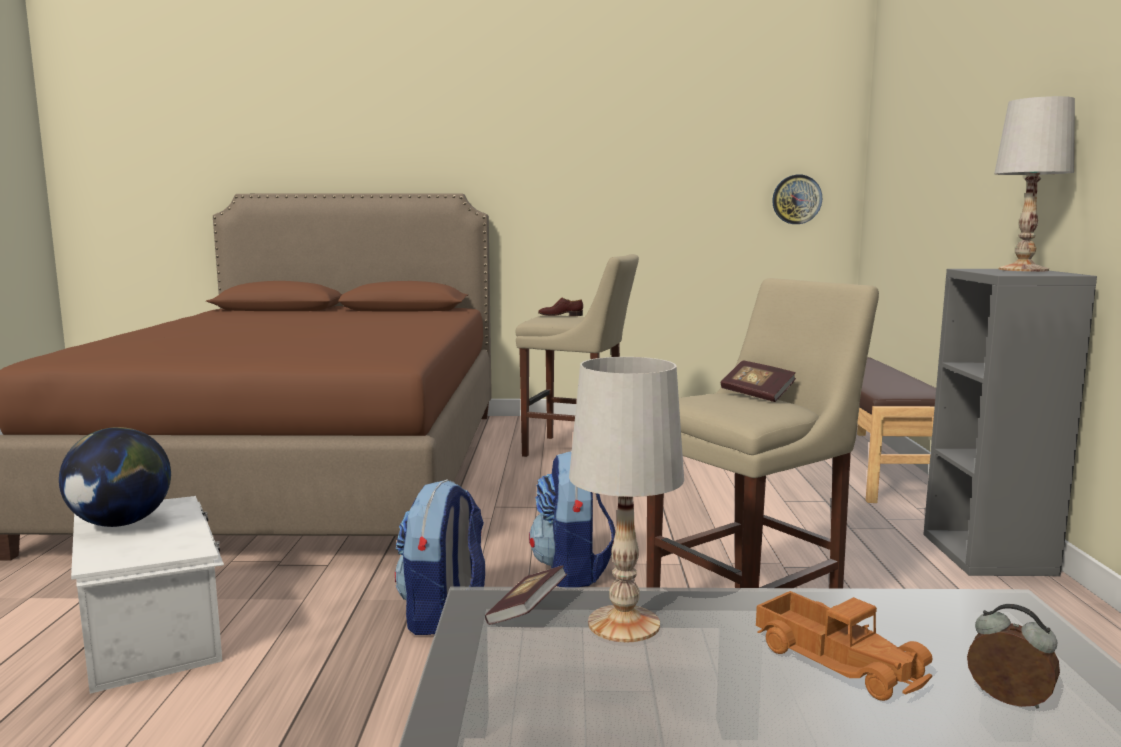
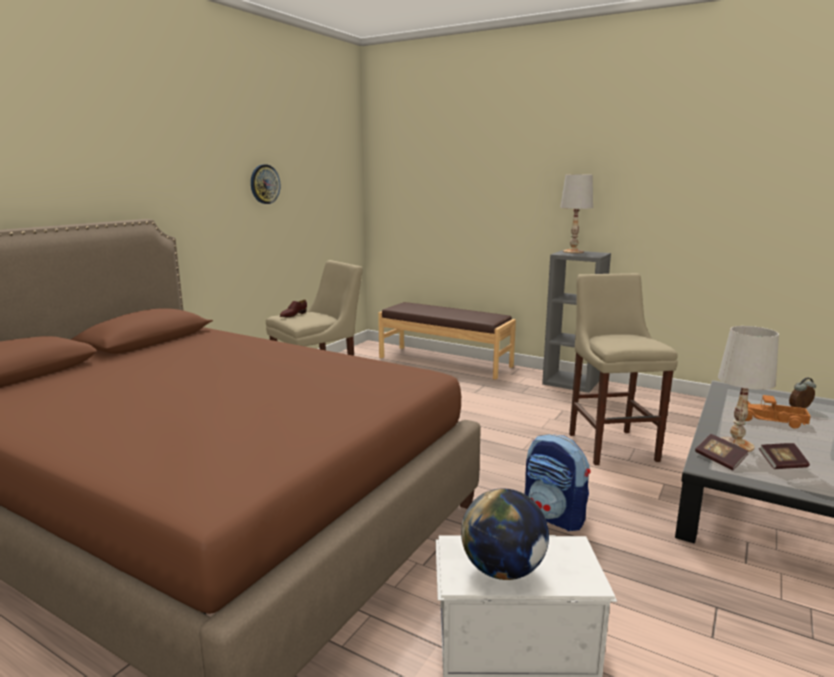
camera: 60 degrees left, 5 degrees up
(572, 571) = (522, 466): backpack -> none
(757, 395) = (612, 334): book -> book (782, 464)
(796, 199) = (340, 207): wall clock -> wall clock (264, 184)
(839, 660) = (770, 420): toy truck -> toy truck turned 150 degrees counterclockwise

